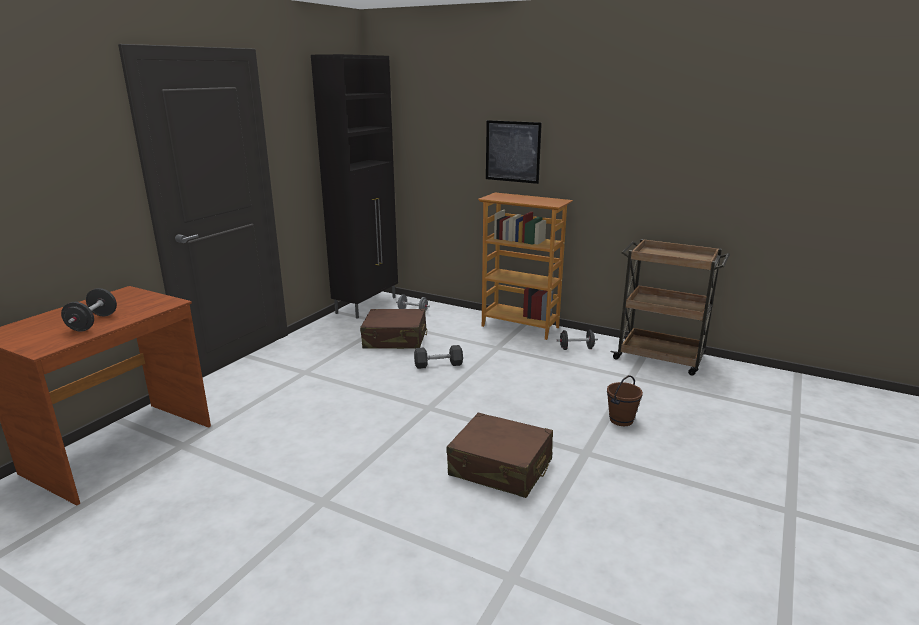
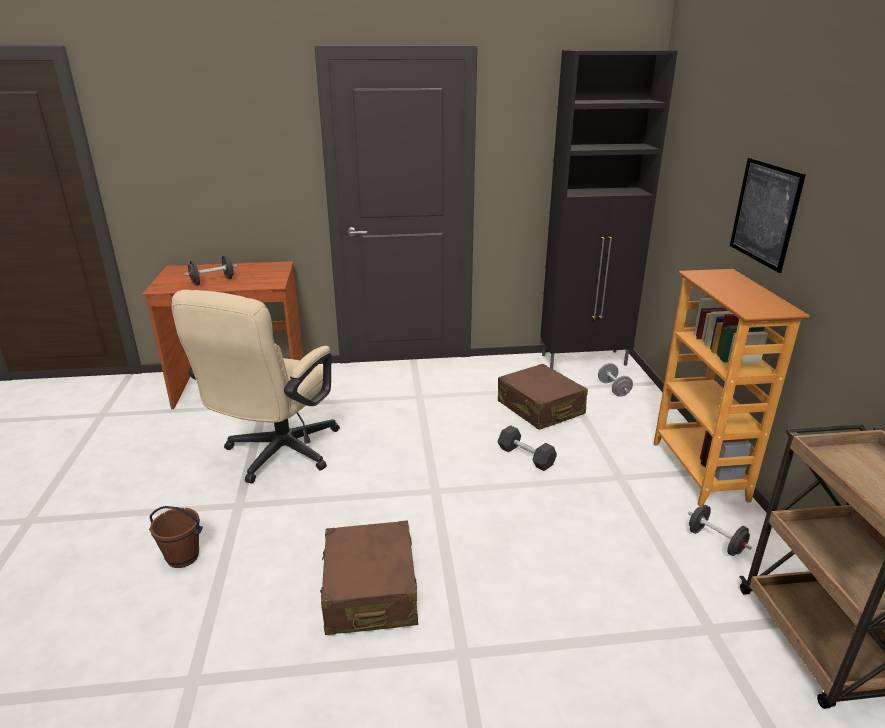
camera: 55 degrees right, 5 degrees up
(278, 461) = (276, 455): none -> beige office chair
(621, 420) = (576, 662): brown bucket -> brown bucket (182, 558)

